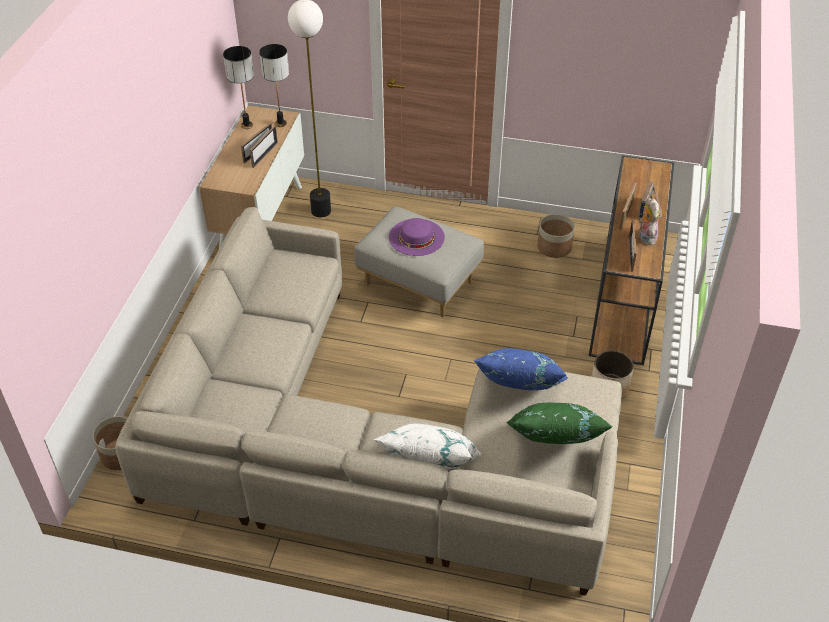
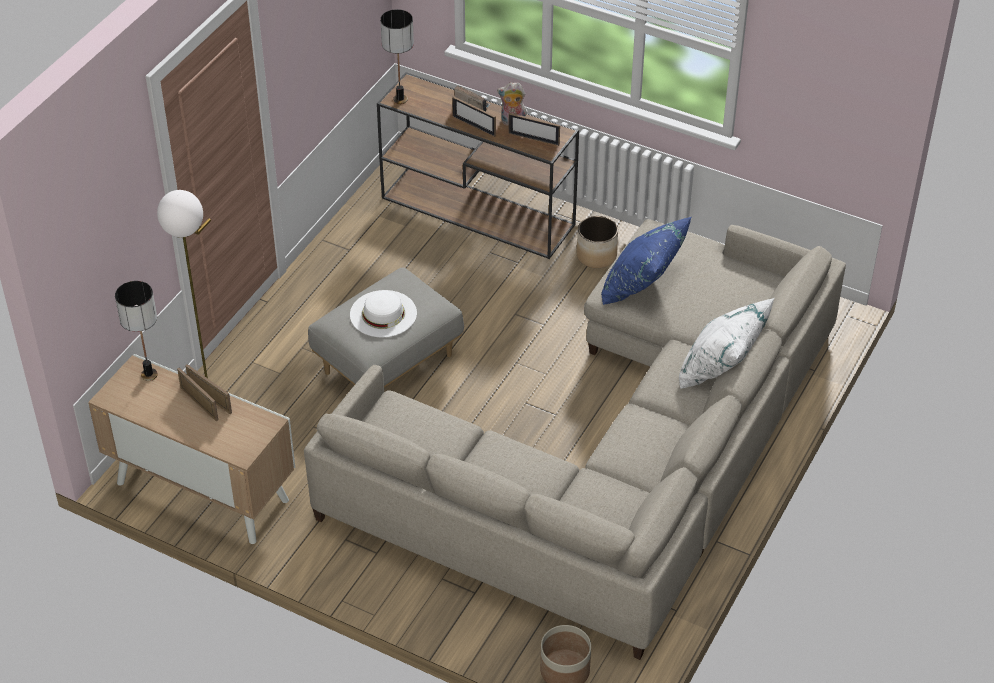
camera: 75 degrees left, 0 degrees up
(247, 125) = (135, 408): table lamp -> table lamp (400, 99)
(416, 237) = (383, 313): purple hat -> white hat
(554, 247) = (377, 242): planter -> none
(554, 446) = (718, 277): green pillow -> none

